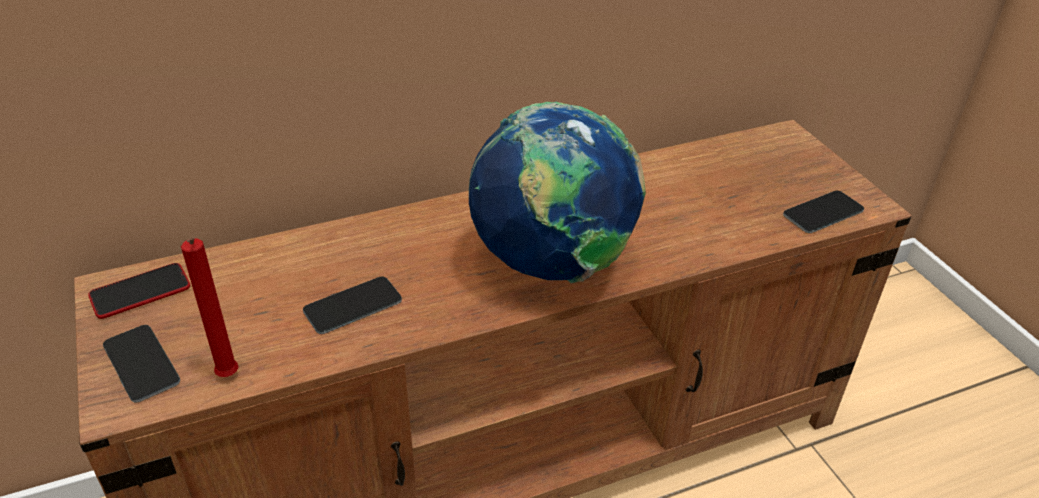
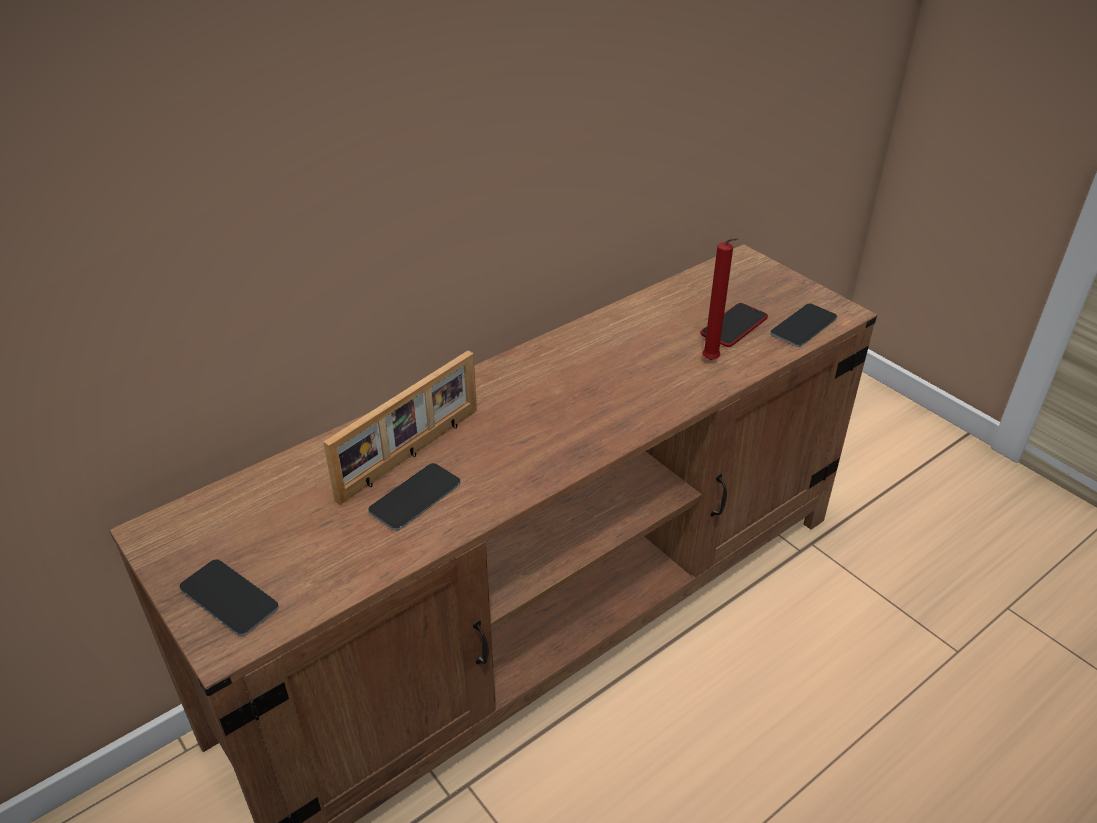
camera: 15 degrees left, 0 degrees up
(140, 292) = (190, 529): phone -> phone (734, 326)
(228, 378) = (325, 591): red candle -> red candle (712, 361)
(368, 264) = (411, 454): none -> picture frame
(553, 264) = (587, 419): globe -> none

